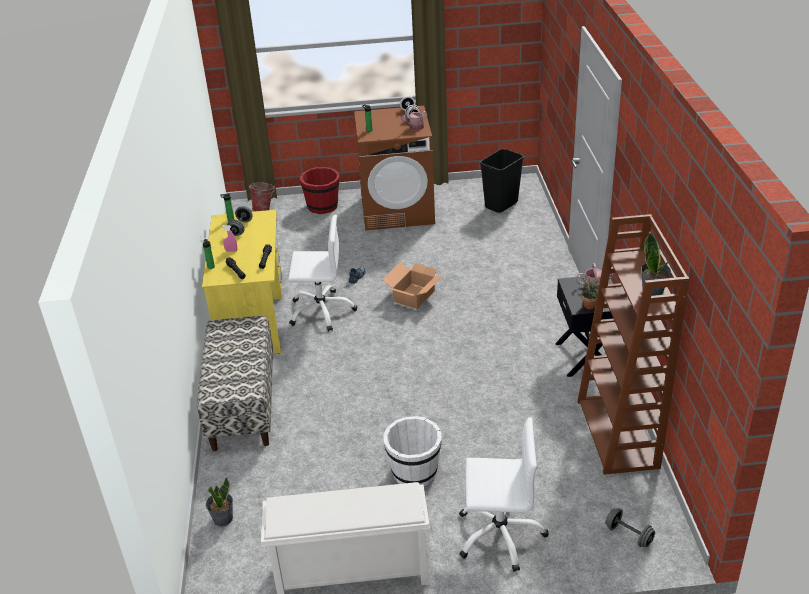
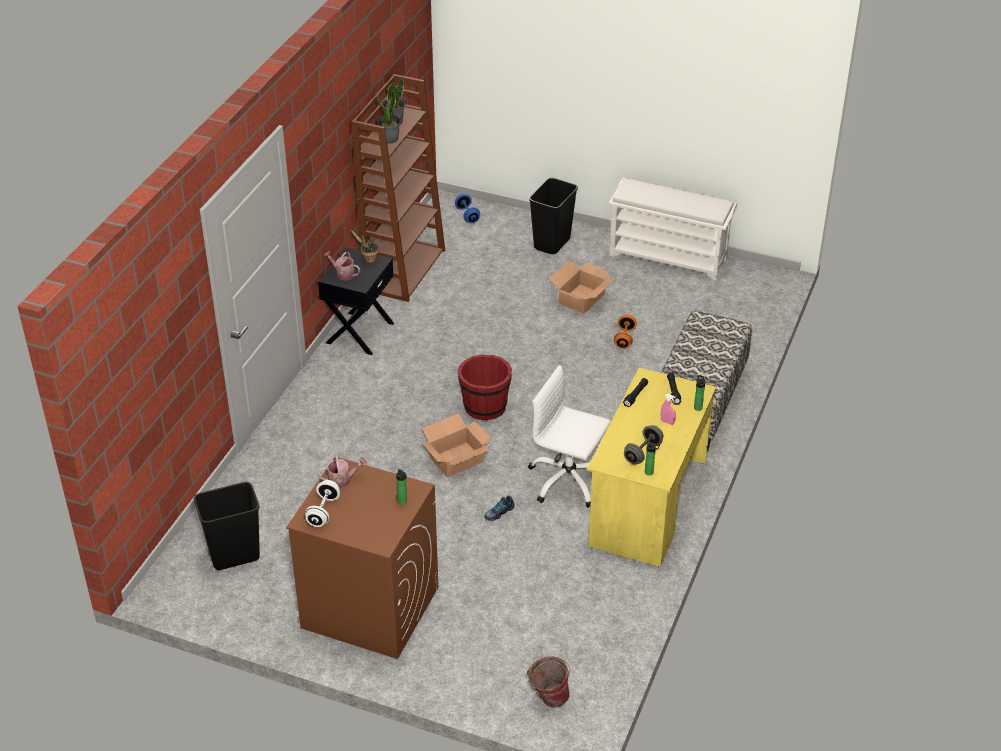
camera: 155 degrees left, 5 degrees up
(223, 518) = (749, 319): potted plant -> potted plant (390, 139)
(323, 206) = (463, 664): red bucket -> red bucket (485, 406)
(344, 443) = (624, 338): none -> orange dumbbell
(414, 472) = (582, 299): white bucket -> cardboard box
(500, 534) = (551, 243): white office chair -> black trash can
(629, 535) = (467, 215): grey dumbbell -> blue dumbbell

